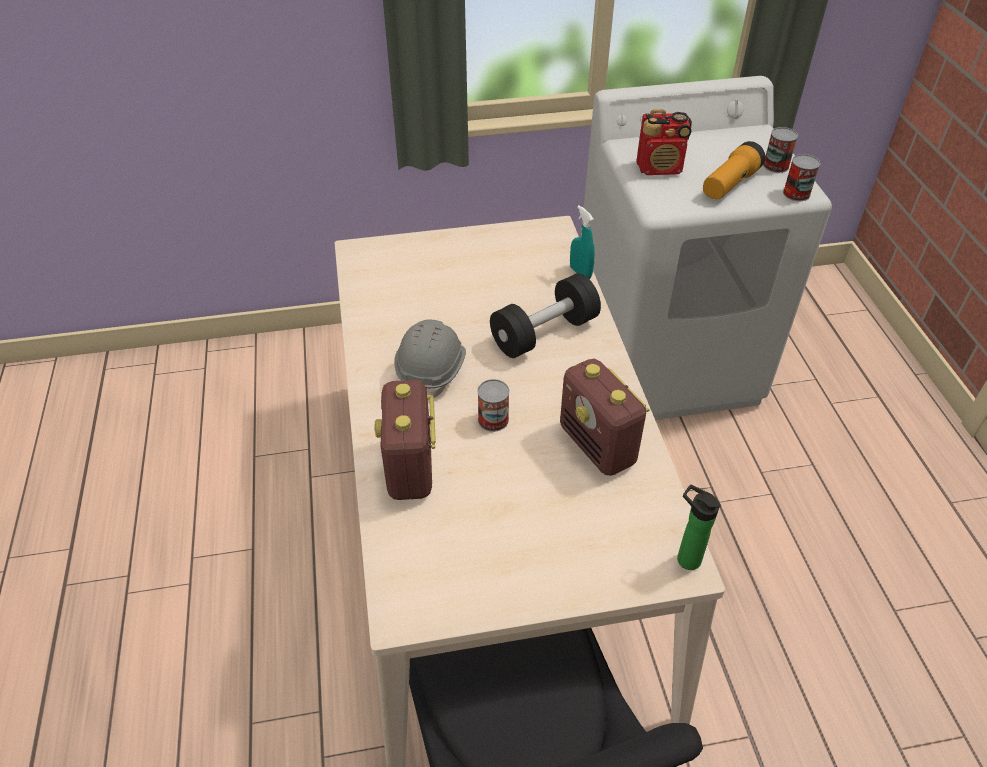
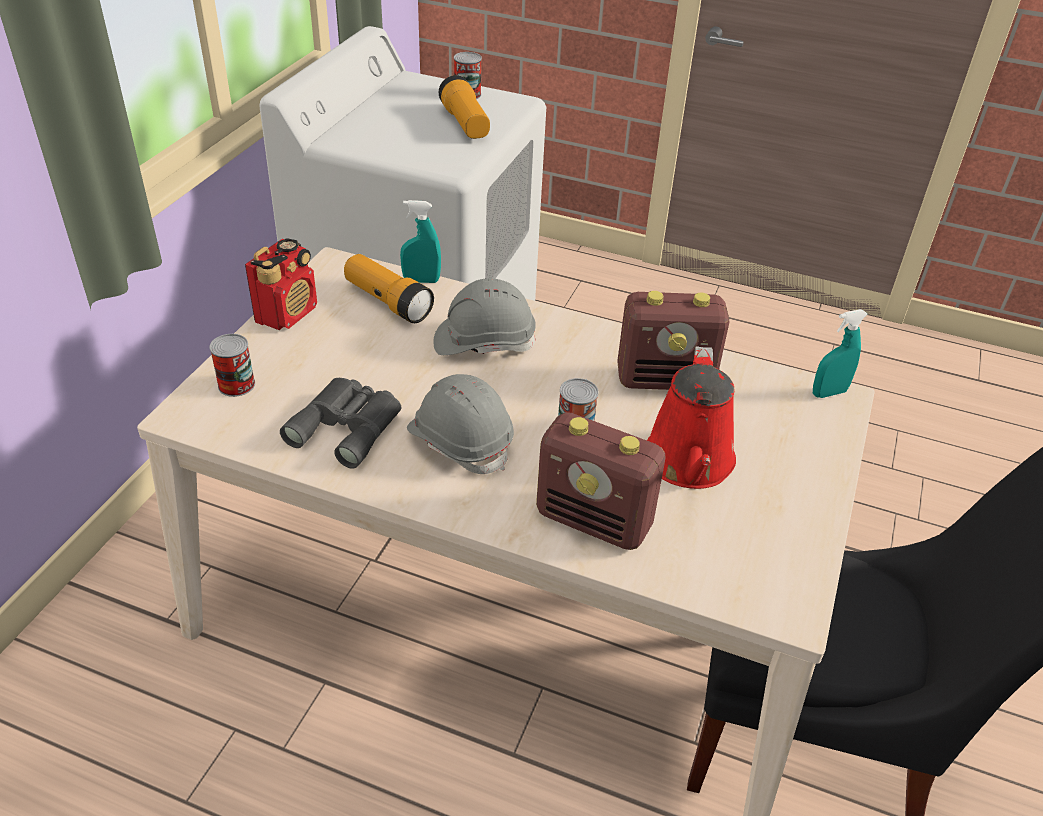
camera: 60 degrees left, 5 degrees down
(404, 316) = (348, 426): none -> grey binoculars
(511, 497) = (689, 464): none -> red watering can
(540, 270) = (388, 302): none -> flashlight
(544, 333) = (484, 342): black dumbbell -> grey hard hat
(660, 168) = (395, 141): radio -> radio (287, 313)
(685, 558) = (829, 393): bottle -> turquoise spray bottle
(796, 193) = (517, 105): can -> can (236, 384)

